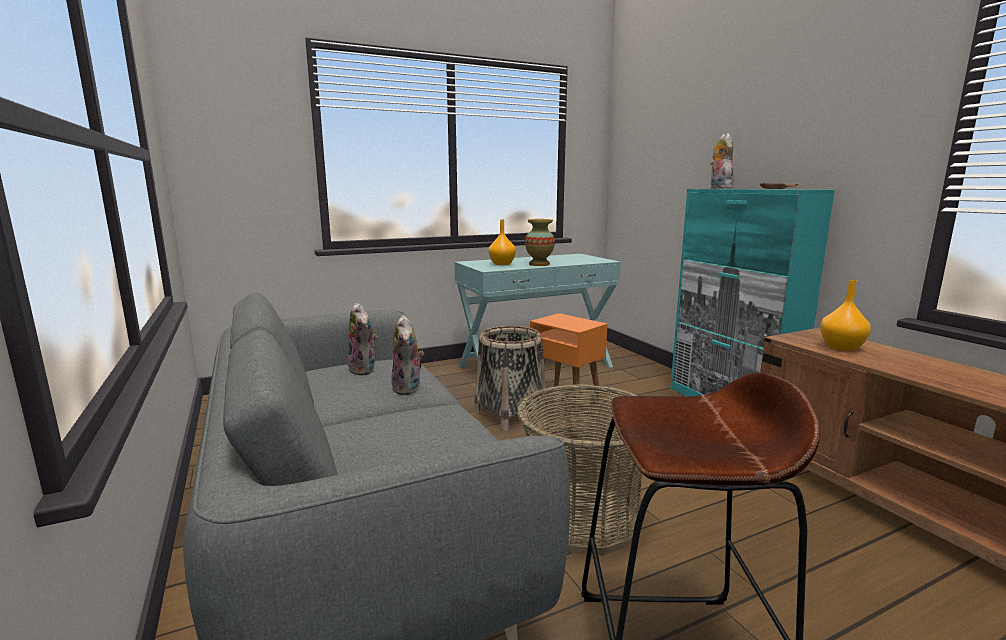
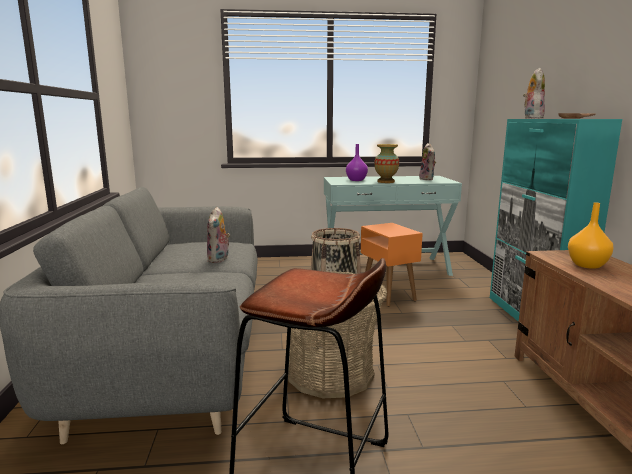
camera: 20 degrees right, 0 degrees up
(364, 370) = (204, 245): plush toy -> plush toy (427, 179)
(502, 264) = (357, 180): orange vase -> purple vase

